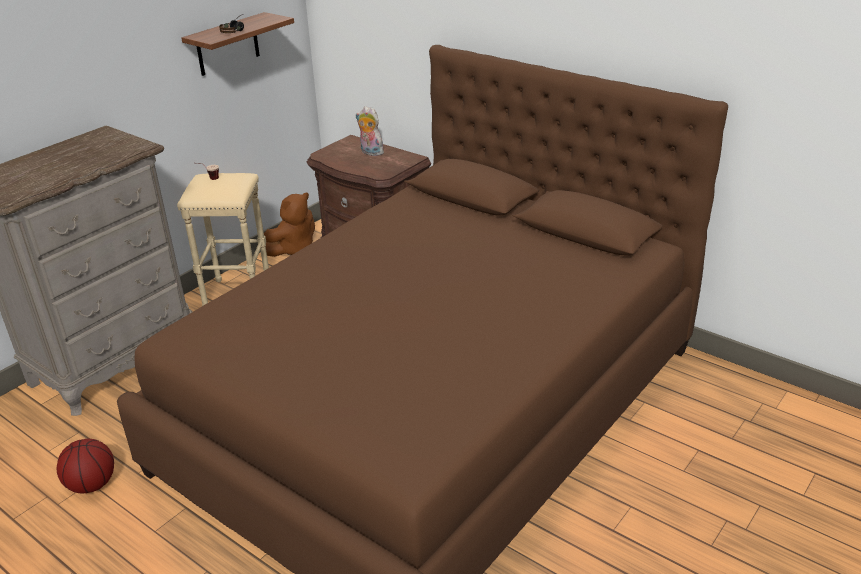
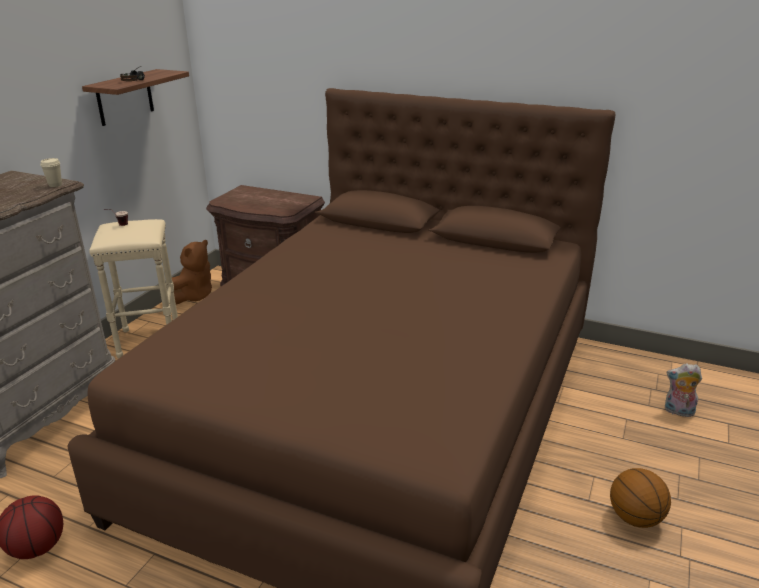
camera: 15 degrees left, 5 degrees down
(137, 148) = (55, 185): none -> beige cup
(370, 153) = (266, 197): plush toy -> plush toy (678, 412)
(654, 557) = (635, 518): none -> basketball

